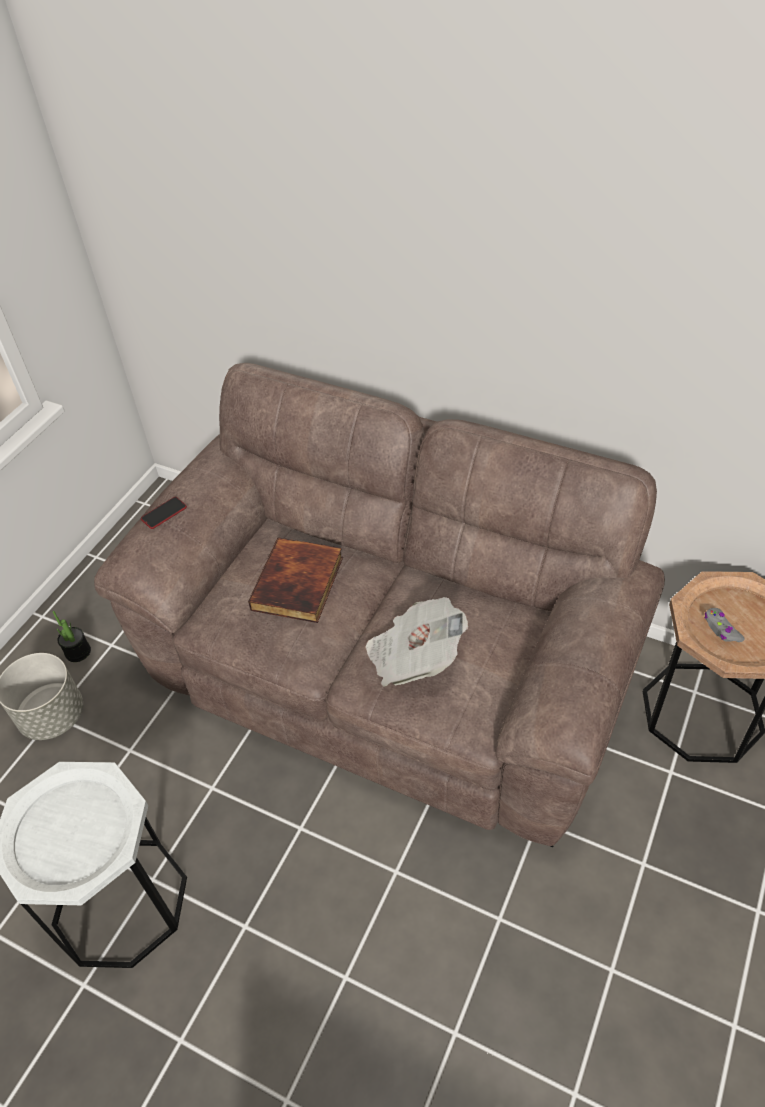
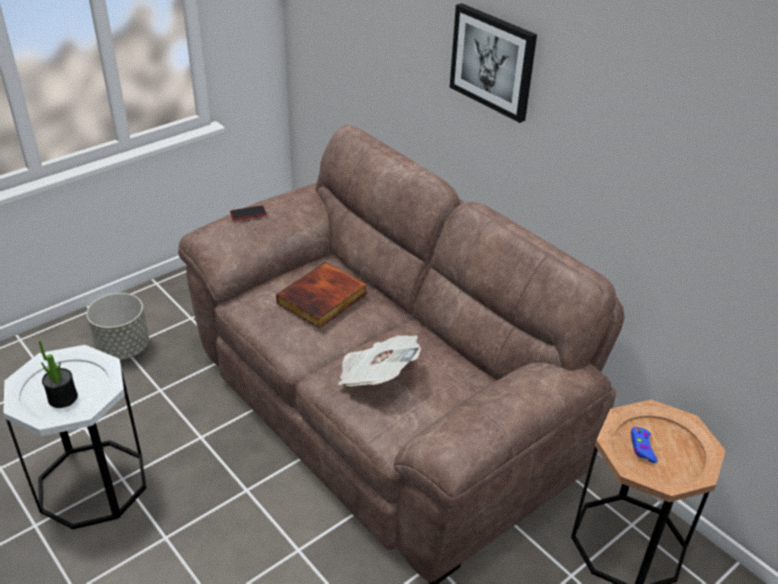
camera: 20 degrees right, 10 degrees down
(78, 652) = (165, 314): potted plant -> potted plant (63, 398)
(429, 250) = (493, 61): none -> picture
(721, 629) = (642, 447): grey game controller -> blue game controller

